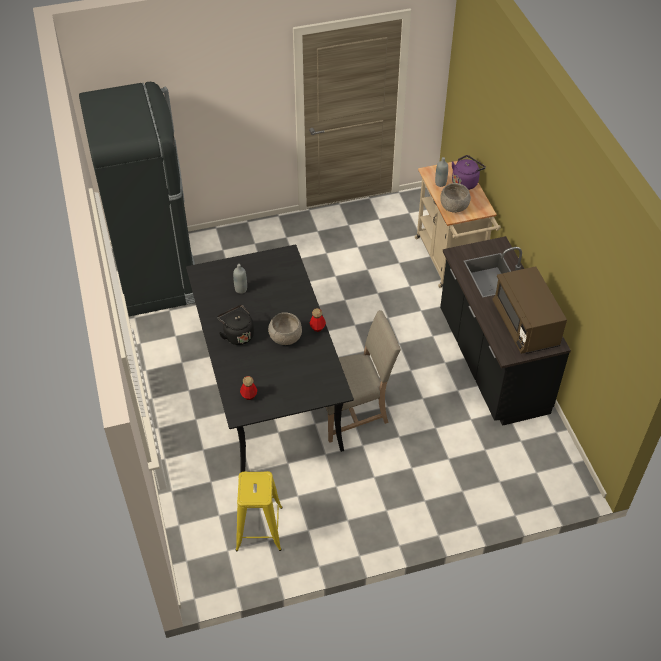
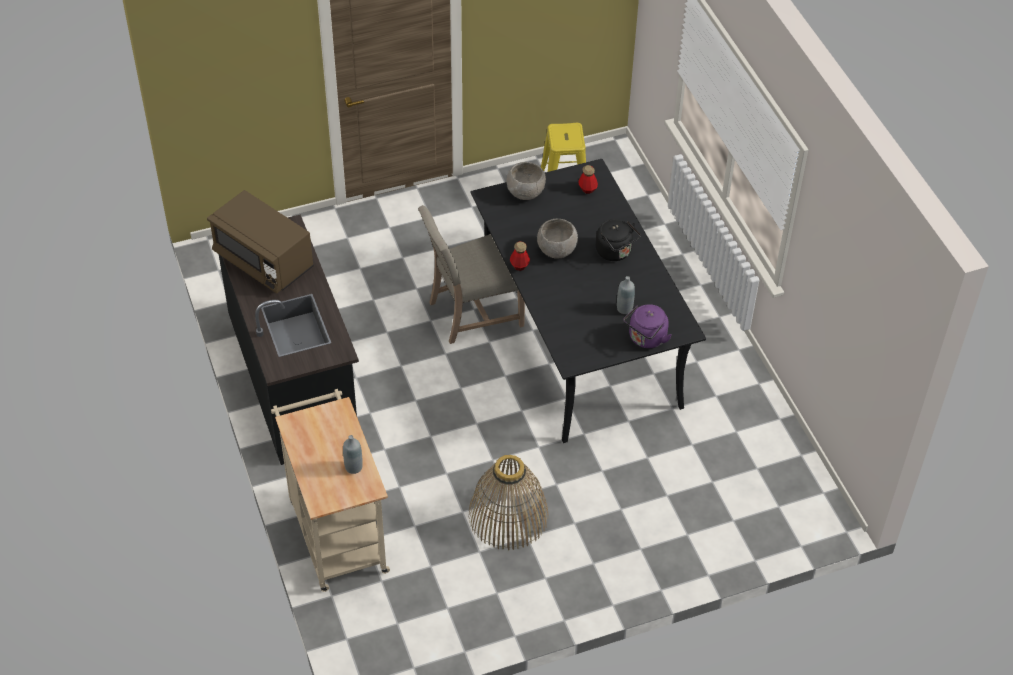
camera: 175 degrees right, 0 degrees up
(157, 276) = (771, 483): black fridge -> none
(337, 265) = (508, 516): none -> basket
(453, 207) = (337, 425): grey bowl -> grey bowl (526, 193)
(465, 182) = (314, 471): purple kettle -> purple kettle (646, 339)
(525, 325) = (263, 261): brown microwave -> brown microwave turned 150 degrees clockwise

